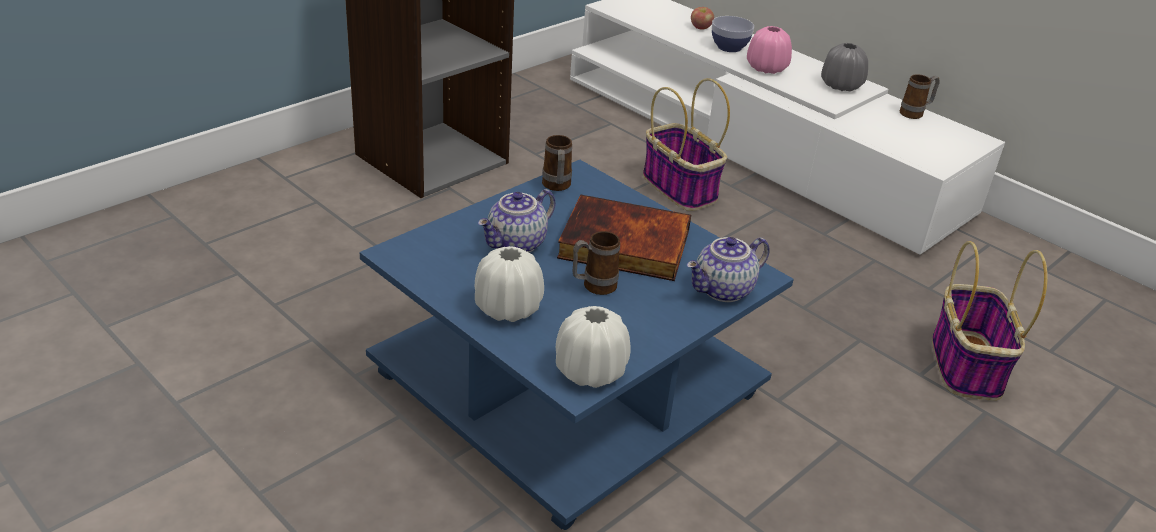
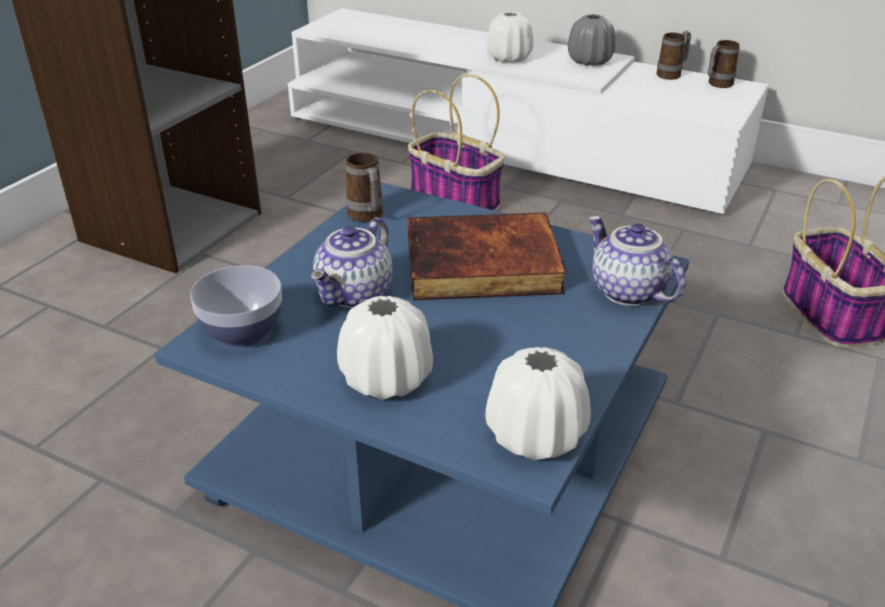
camera: 15 degrees left, 0 degrees up
(593, 287) = (475, 324): mug -> mug (717, 85)
(700, 28) = (421, 33): apple -> none
(723, 291) = (626, 292): teapot -> teapot turned 105 degrees clockwise
(729, 47) = (460, 46): bowl -> bowl (242, 332)
(766, 68) = (508, 58): pink vase -> white vase

